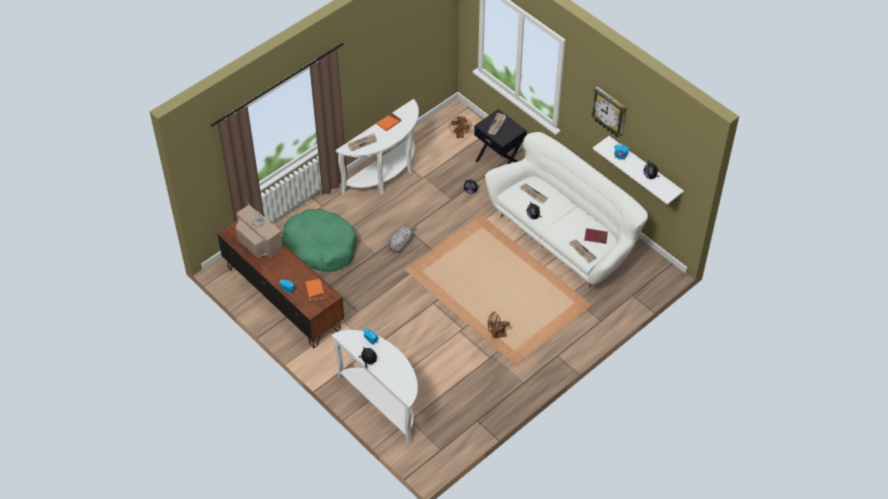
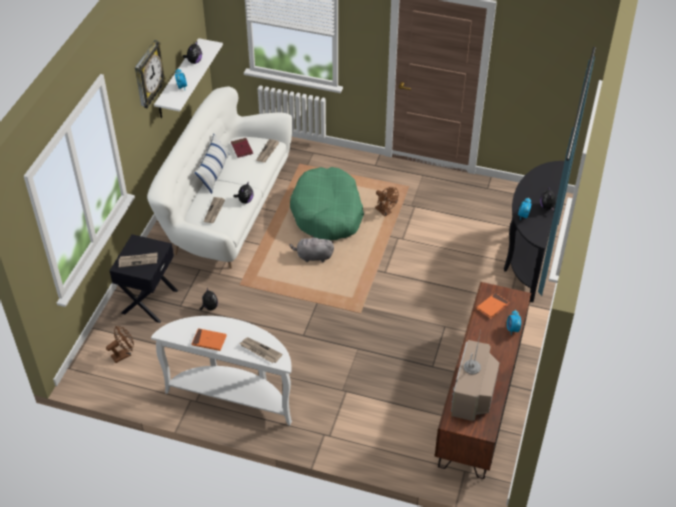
camera: 120 degrees left, 5 degrees down
(320, 247) = (386, 403): green dog bed -> green dog bed (327, 213)
(384, 402) = (527, 256): white console table -> black console table
(401, 243) = (327, 333): grey plush toy -> grey plush toy (313, 256)
(578, 210) = (214, 172): none -> pillow

